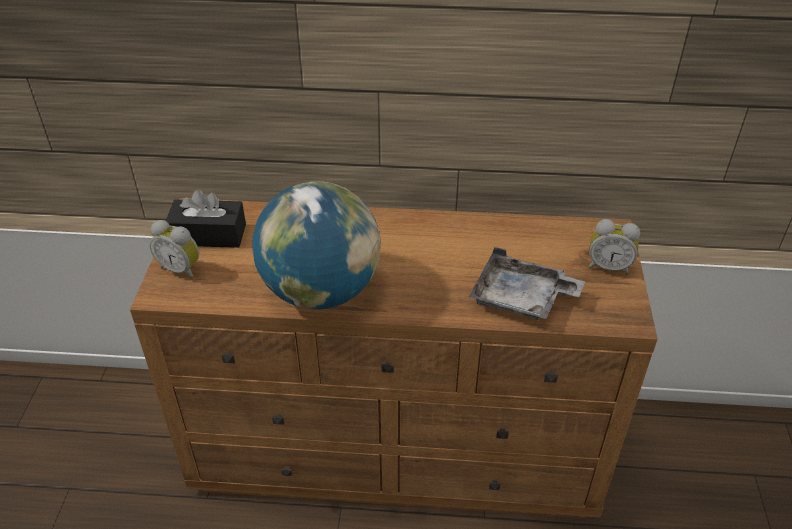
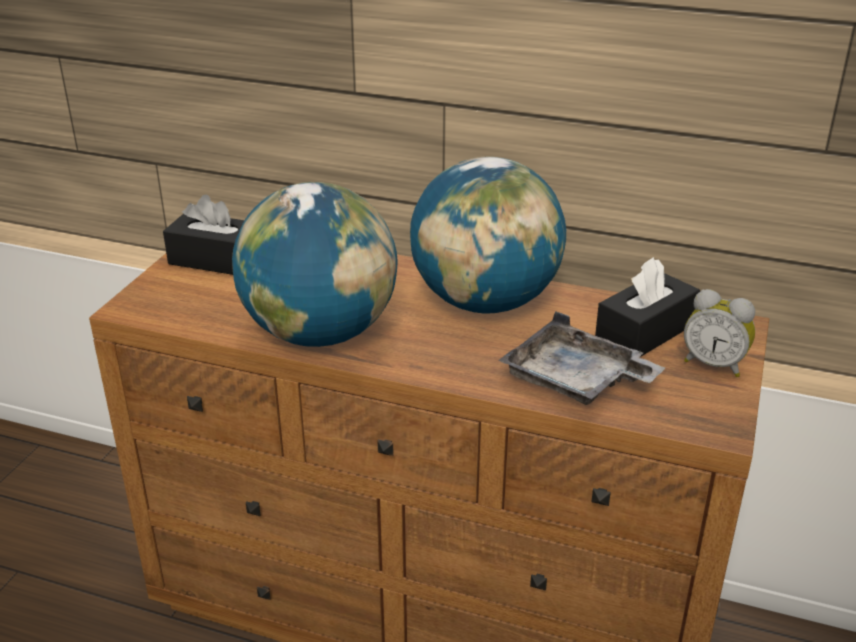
camera: 15 degrees right, 10 degrees down
(181, 269) = (168, 288): alarm clock -> none
(431, 240) = (485, 302): none -> globe
(553, 247) = (645, 332): none -> black tissue box

